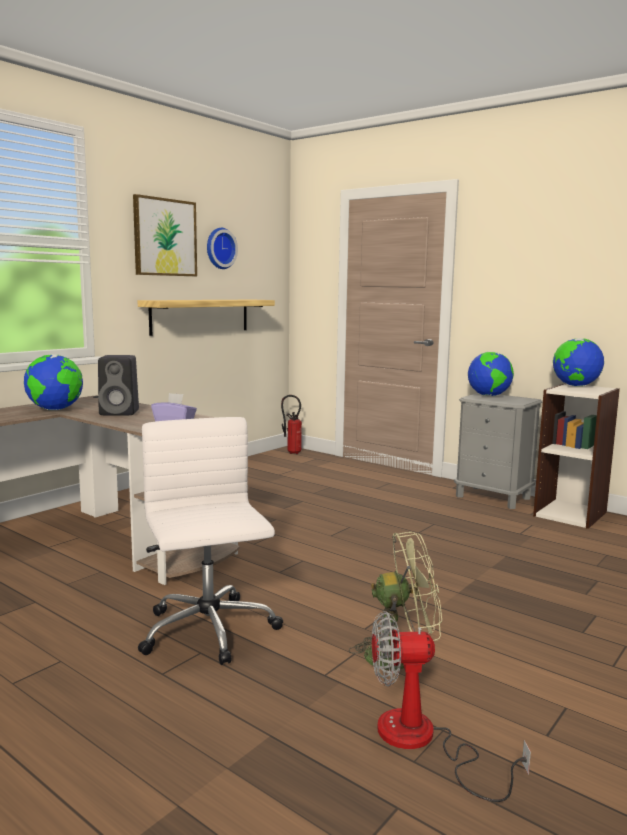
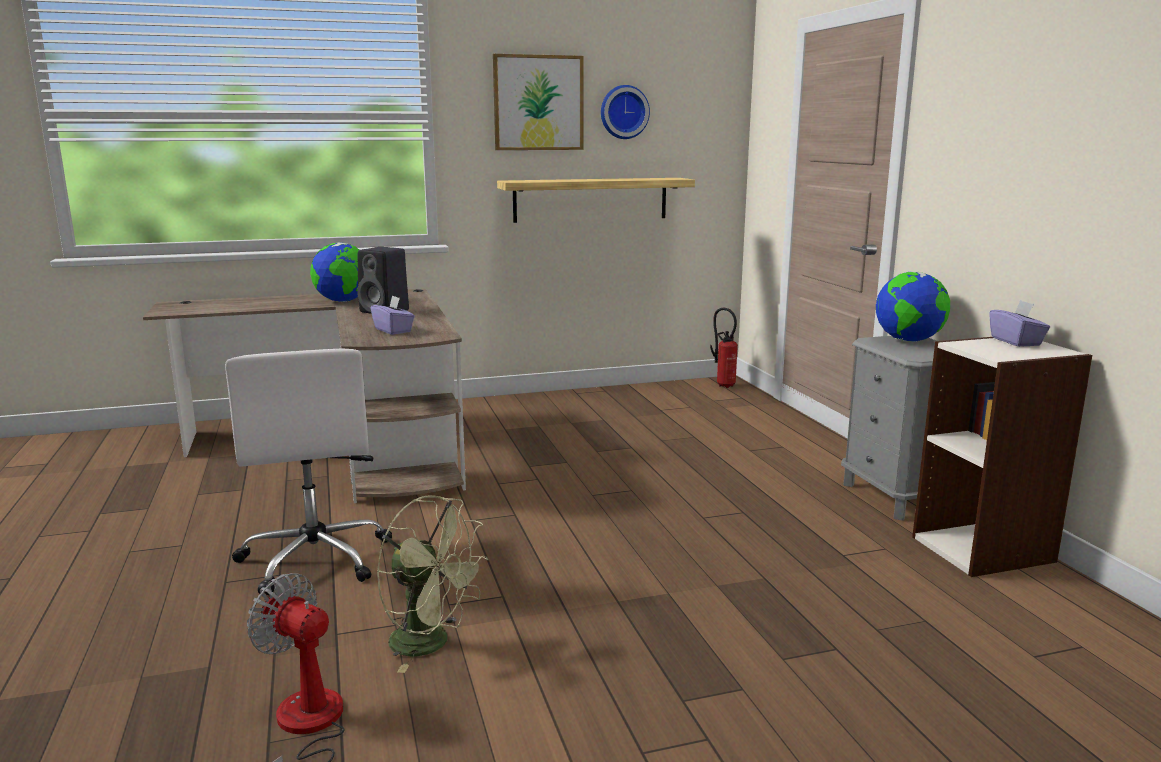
camera: 35 degrees right, 5 degrees up
(209, 632) = (315, 558): white office chair -> white office chair turned 150 degrees clockwise
(575, 386) = (1016, 342): globe -> purple tissue box

